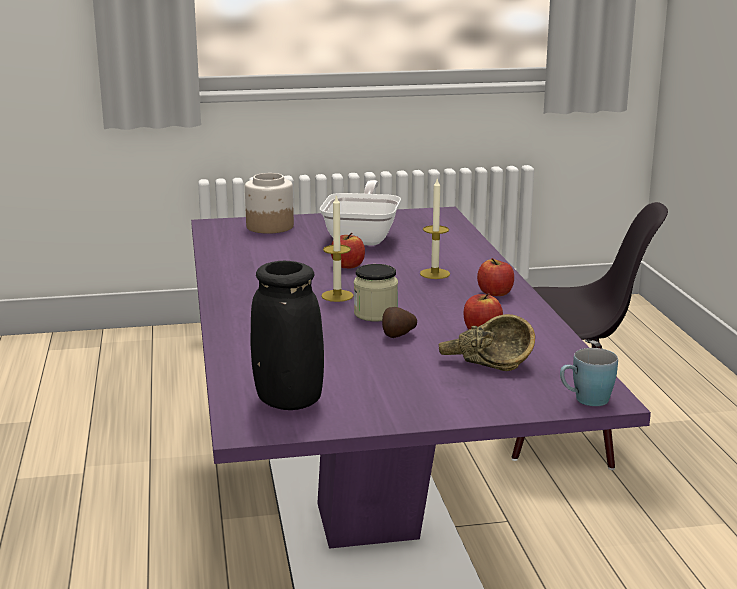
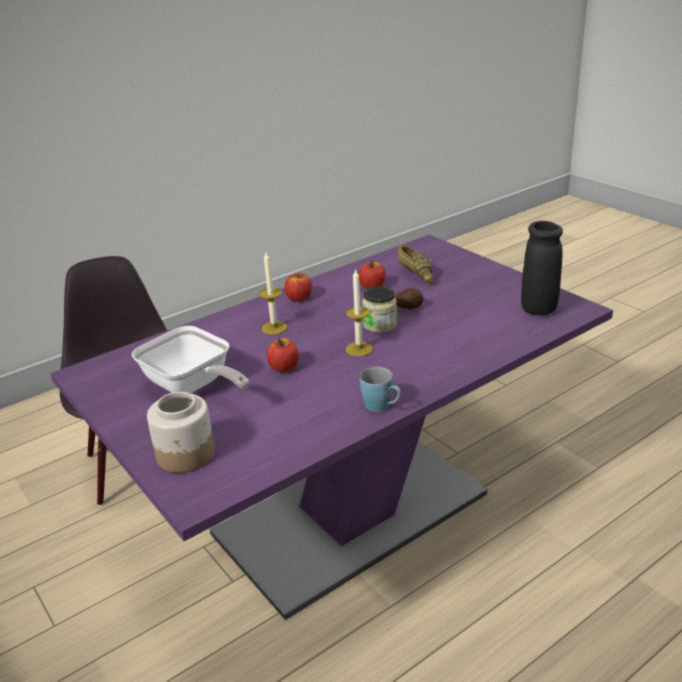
camera: 115 degrees left, 10 degrees up
(363, 237) = (192, 387): frying pan -> frying pan turned 120 degrees counterclockwise
(585, 400) = (436, 246): blue mug -> blue mug (382, 407)

